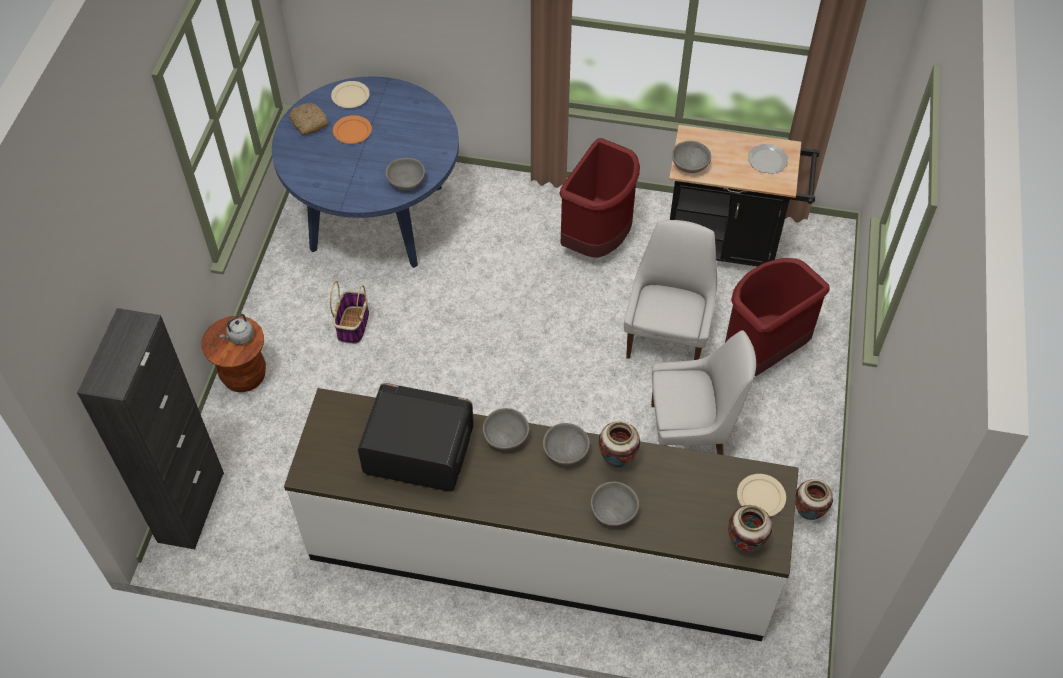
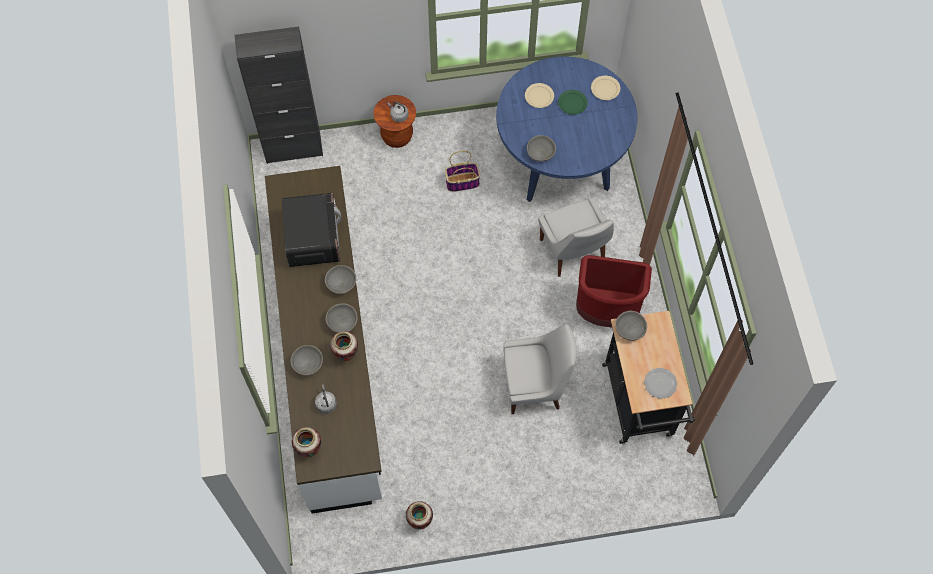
camera: 70 degrees right, 10 degrees up
(308, 123) = (567, 73): bread -> none
(352, 131) = (572, 103): orange plate -> green plate
(681, 505) = (326, 403): none -> grey kettle
(691, 434) = (456, 425): white chair -> white chair (573, 252)
(760, 496) = (349, 451): beige plate -> beige plate (539, 96)
(761, 353) = (547, 456): red trash can -> none

